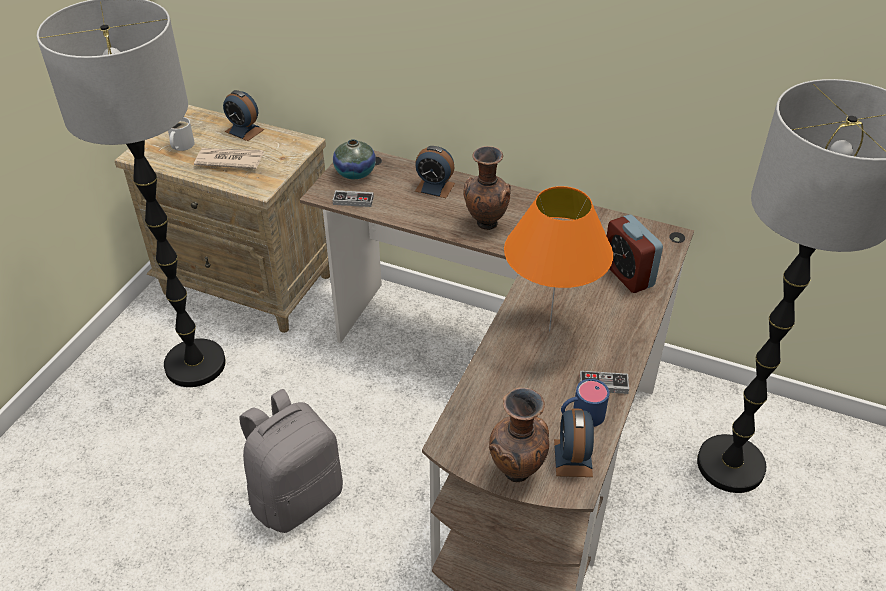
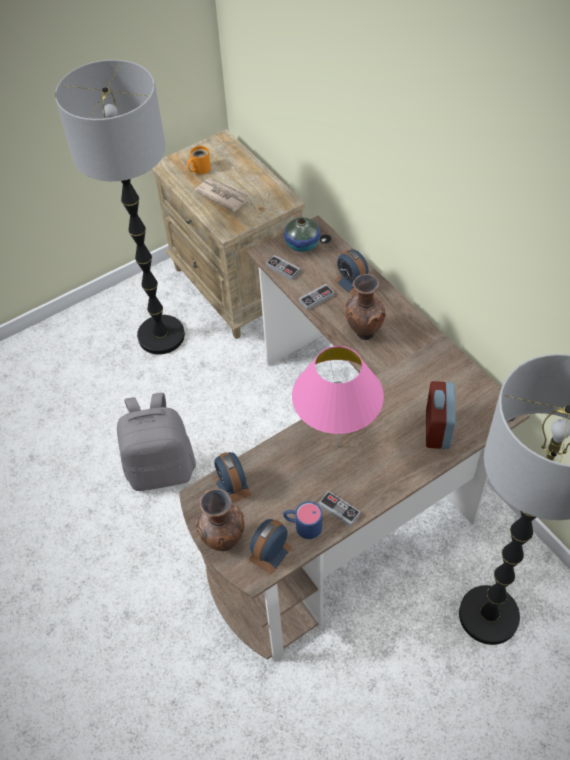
camera: 35 degrees right, 10 degrees up
(181, 145) = (199, 169): white mug -> orange mug
(244, 130) = (252, 172): alarm clock -> alarm clock (232, 486)
(411, 213) = (316, 298): none -> game controller
(549, 331) = (336, 447): orange table lamp -> pink table lamp

